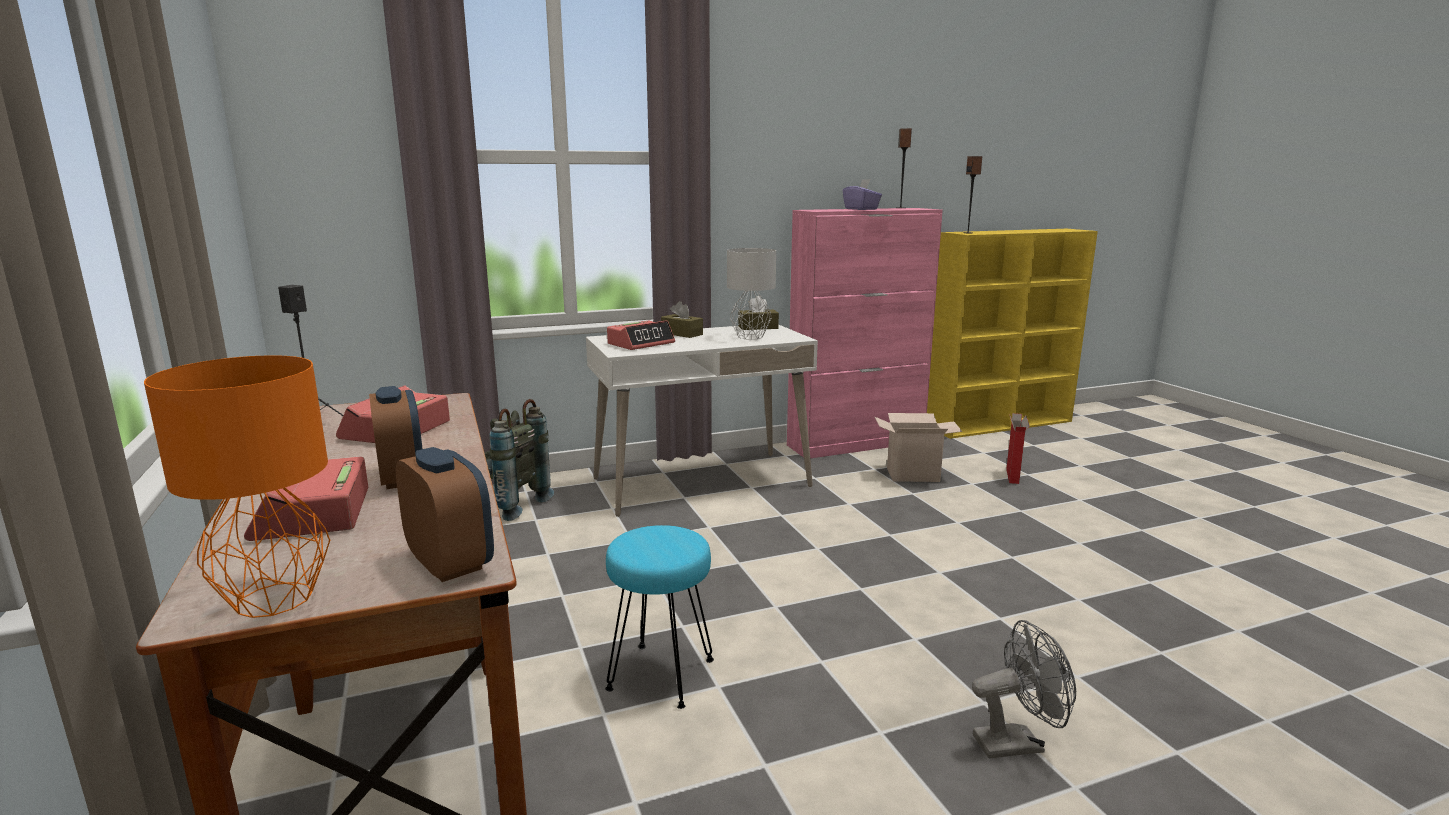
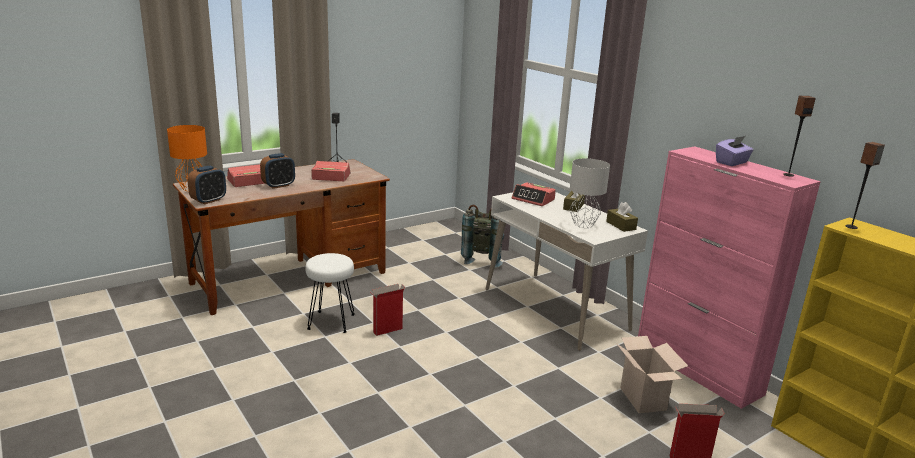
camera: 75 degrees right, 5 degrees up
(662, 675) = (331, 322): turquoise stool -> white stool
(718, 614) = (387, 331): none -> cardboard box
(1017, 742) = (287, 420): grey fan -> none

